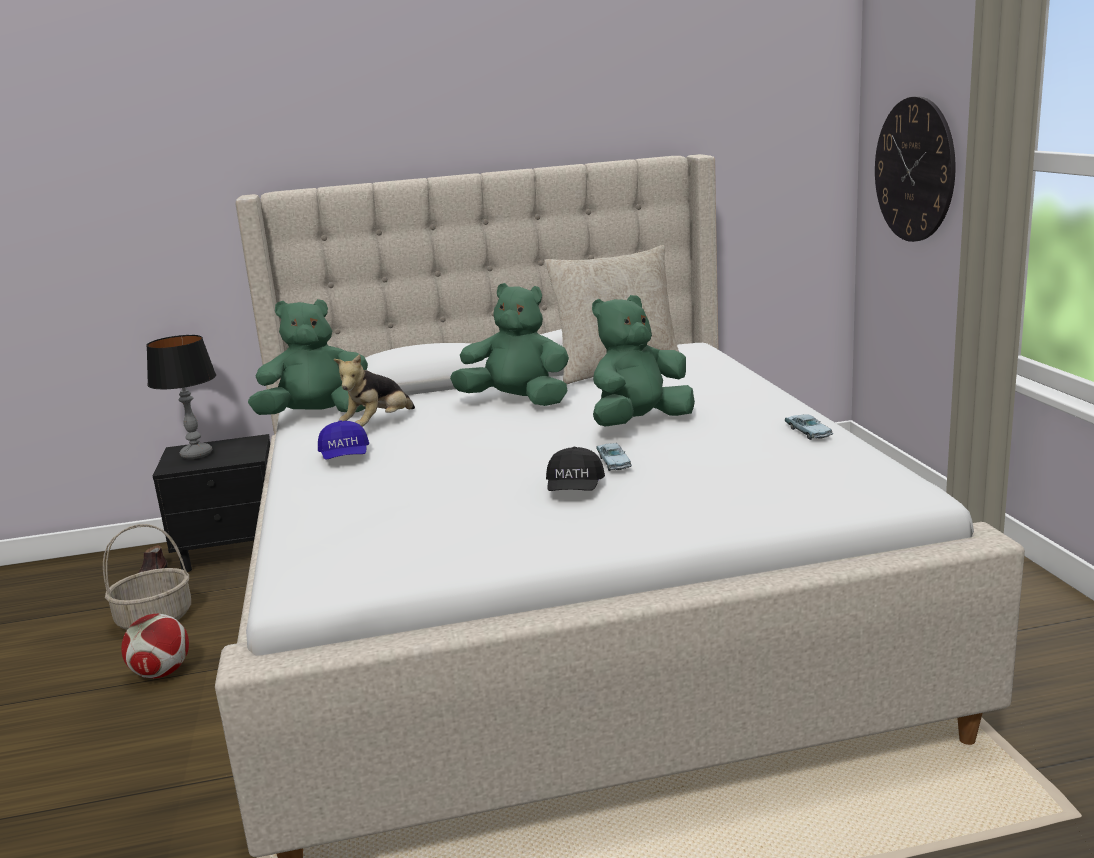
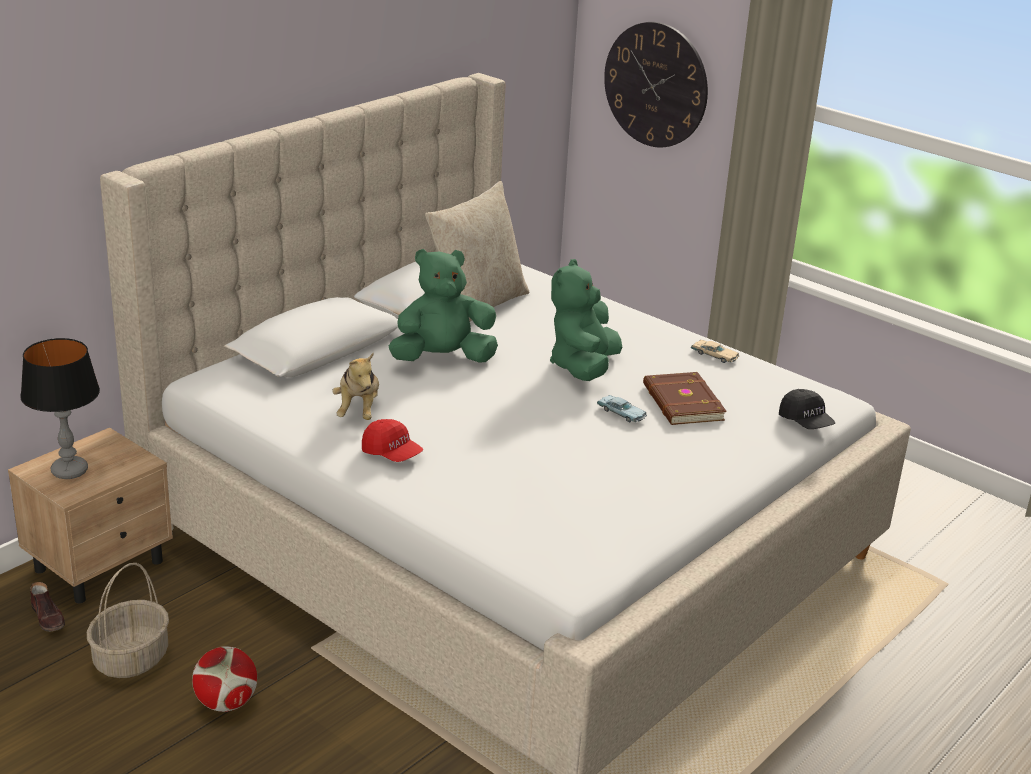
camera: 40 degrees left, 10 degrees up
(233, 551) = (101, 565): black nightstand -> beige nightstand
(317, 416) = (273, 410): green plush toy -> none
(345, 457) = (392, 454): blue cap -> red cap
(575, 489) = (631, 446): black cap -> black cap (805, 422)
(697, 464) = (681, 403): none -> brown book
(808, 432) = (714, 355): blue toy car -> beige toy car

